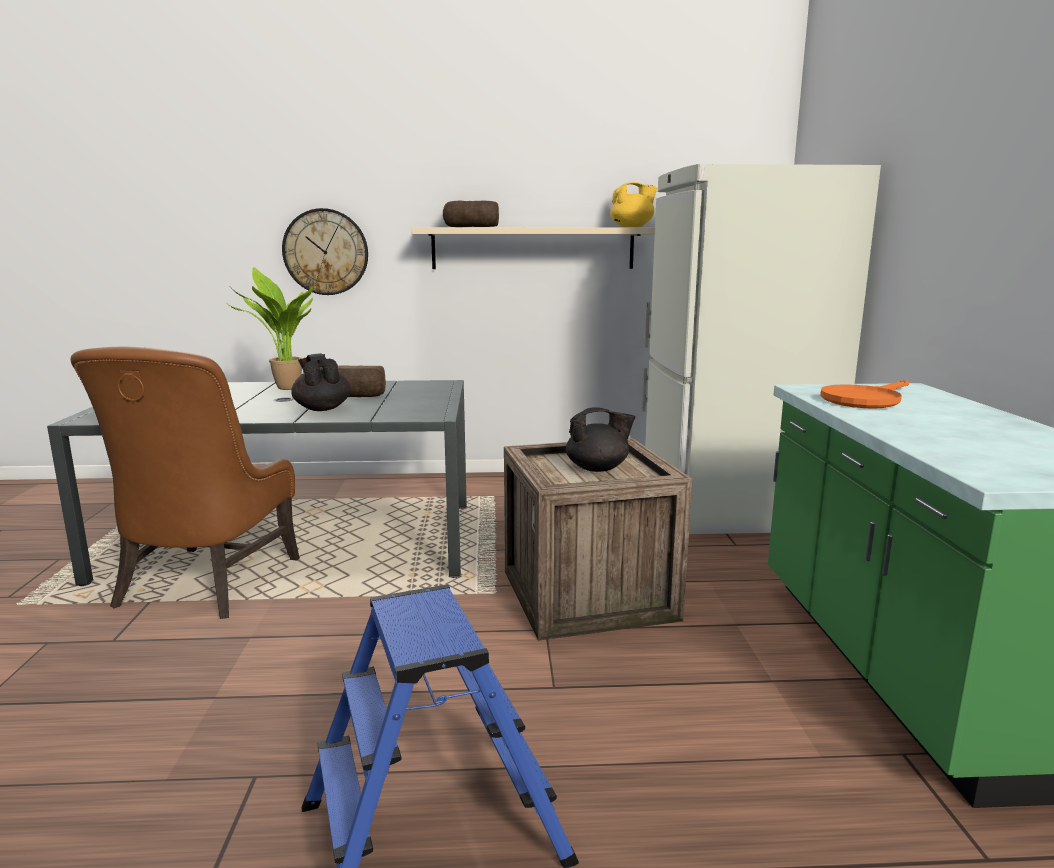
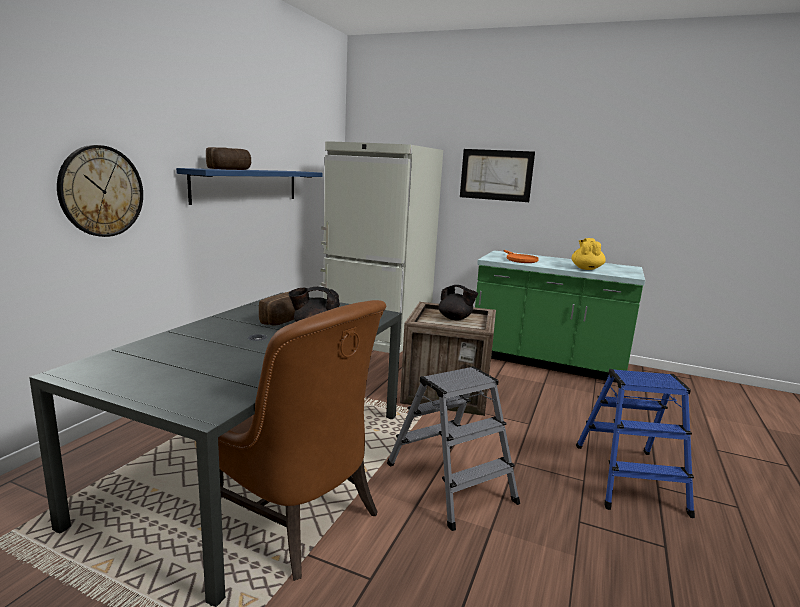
camera: 65 degrees left, 0 degrees up
(284, 388) = (210, 332): potted plant -> none
(313, 648) = (449, 482): none -> grey step ladder
(533, 248) = (247, 185): beige shelf -> blue shelf
(598, 468) = (455, 319): black teapot -> black teapot turned 105 degrees clockwise
(632, 227) = (303, 171): yellow teapot -> yellow teapot (586, 268)
(949, 206) = (496, 175): none -> picture

